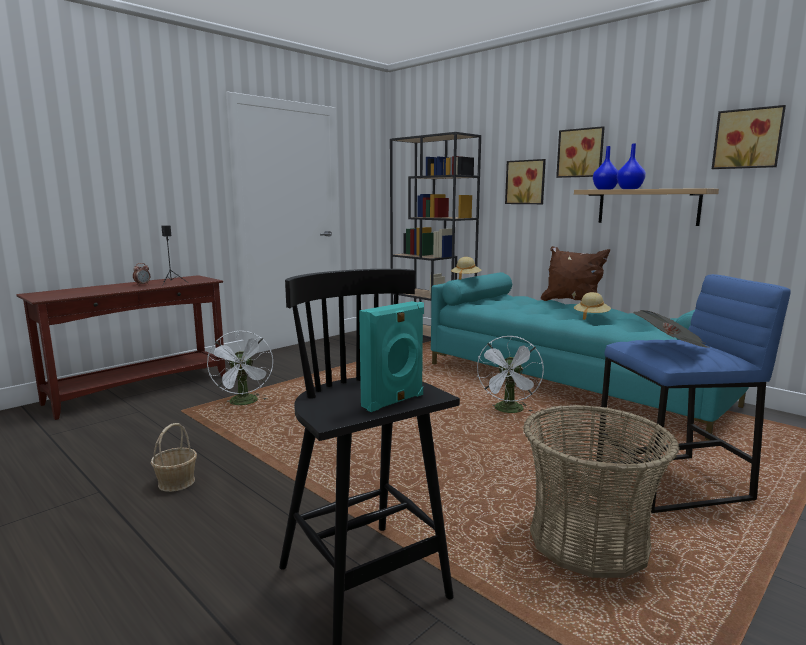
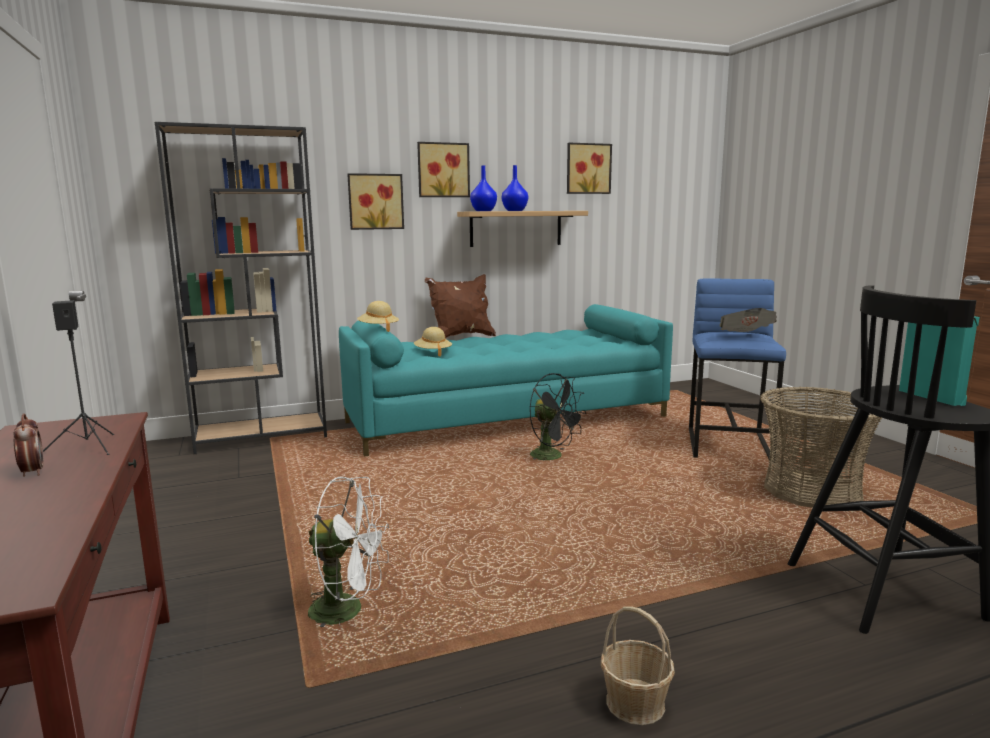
camera: 65 degrees left, 0 degrees up
(509, 411) = (553, 457): white fan -> black fan
(591, 316) = (533, 342): beige hat -> beige hat (433, 353)

